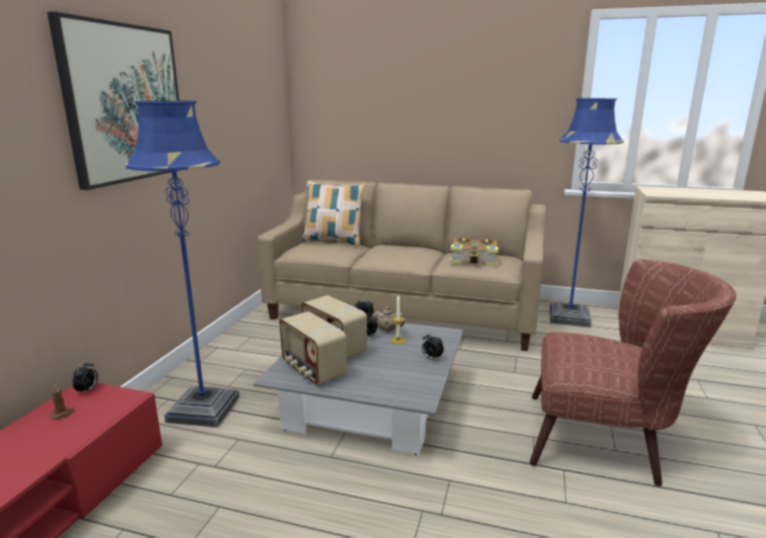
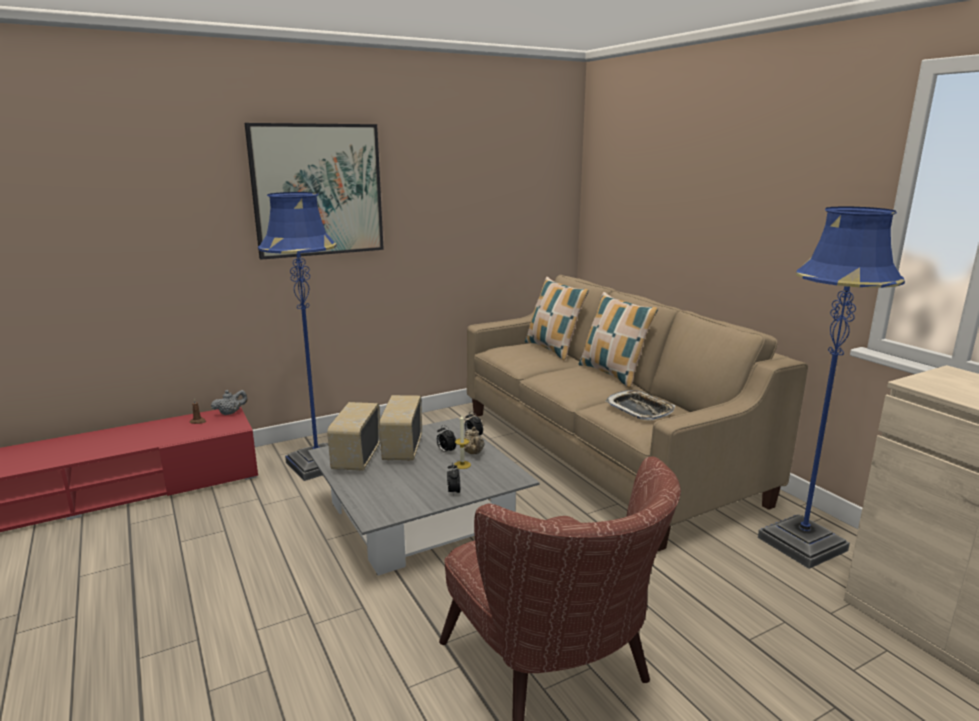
camera: 45 degrees right, 0 degrees up
(88, 390) = (230, 413): alarm clock -> grey teapot
(408, 246) = (613, 374): none -> pillow
(474, 260) = (639, 410): book -> tray

